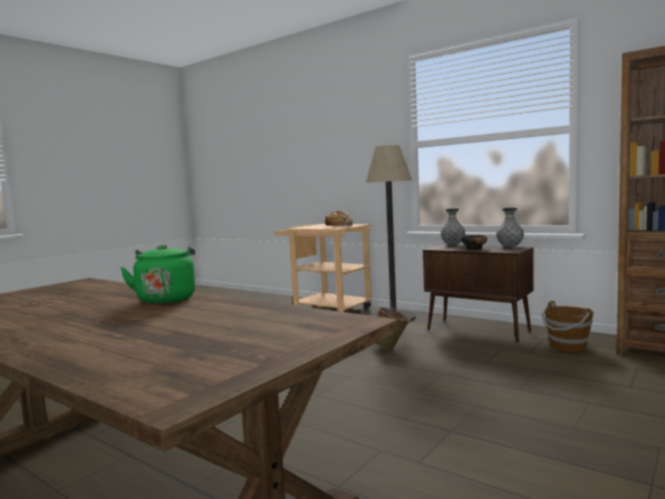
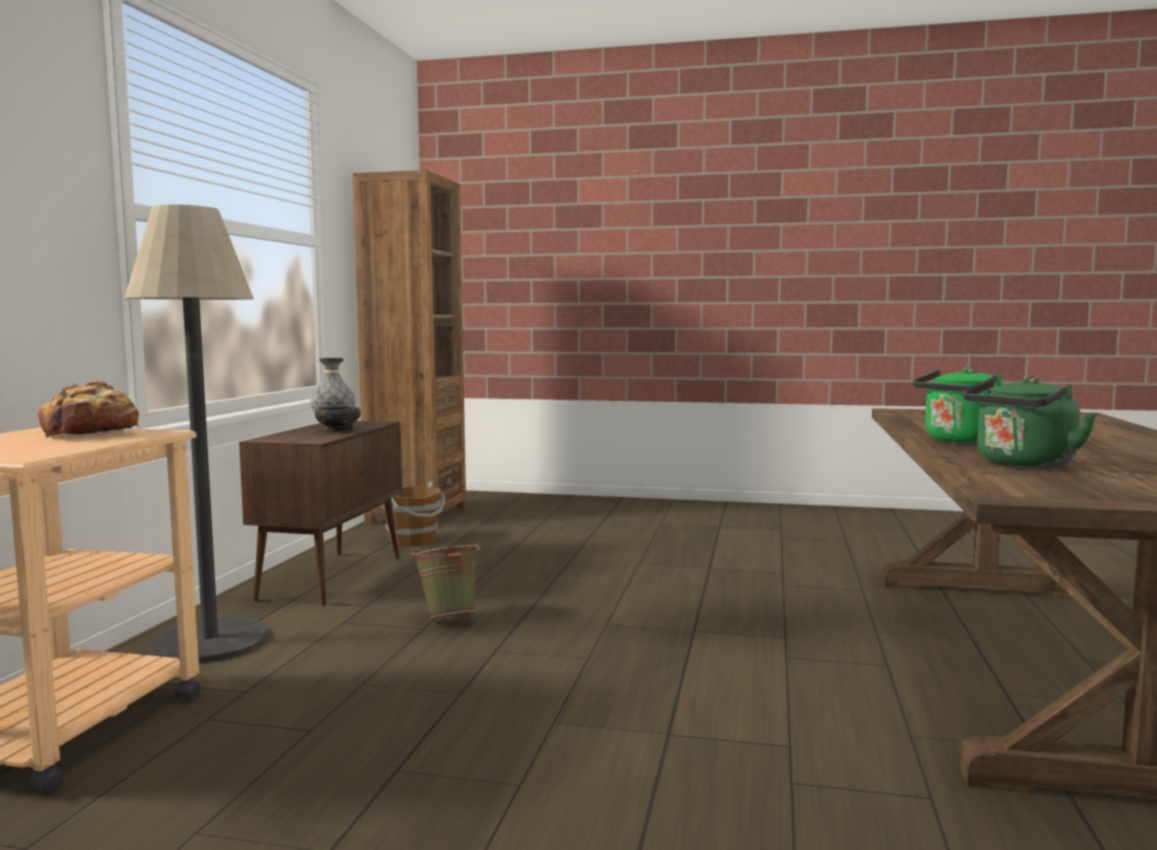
camera: 115 degrees left, 0 degrees up
(100, 293) = (1022, 464): none -> green kettle
(452, 245) = (275, 437): grey vase -> none

